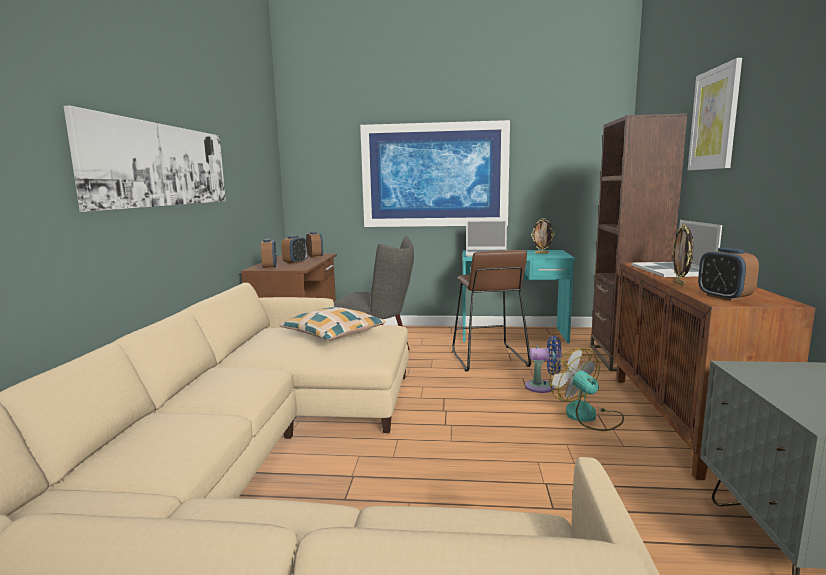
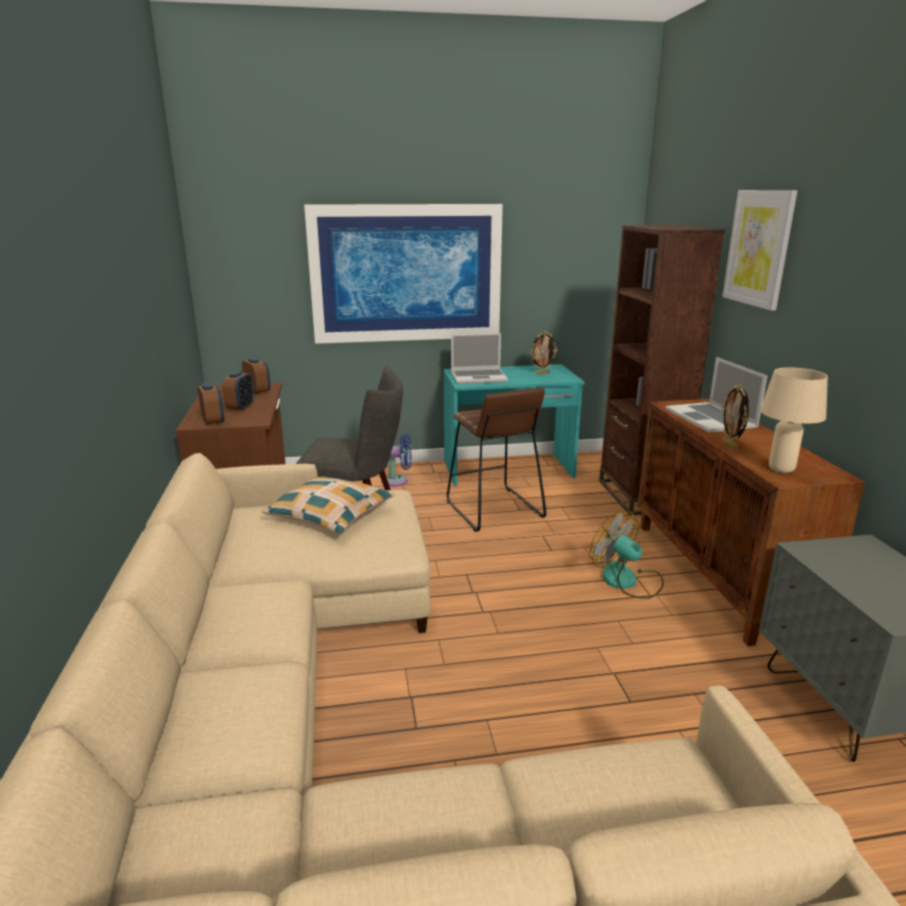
camera: 15 degrees left, 10 degrees up
(161, 165) = (94, 324): picture -> none
(543, 387) = (568, 546): blue fan -> blue fan (398, 481)
(724, 297) = (782, 469): alarm clock -> beige table lamp

